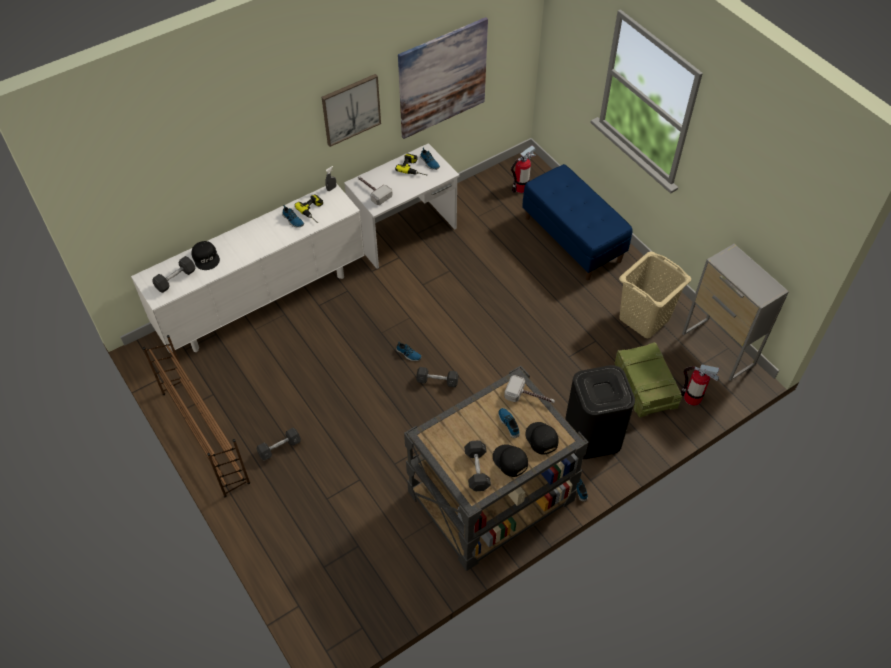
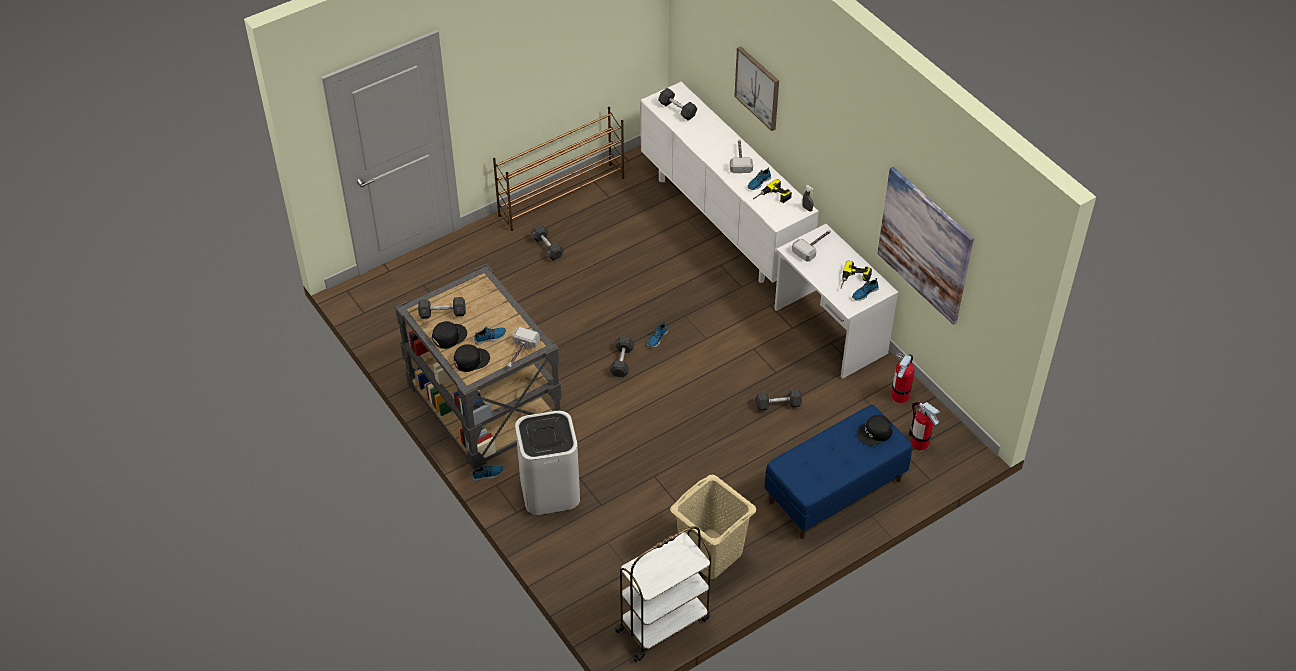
camera: 90 degrees right, 5 degrees down
(206, 257) = (705, 127): black cap -> black cap (875, 433)
(258, 232) = (740, 159): none -> hammer
(351, 109) = (848, 165): picture -> picture (758, 88)
(486, 270) = (778, 405): none -> grey dumbbell
(593, 435) = (549, 491): black trash can -> white trash can
(645, 388) = (610, 544): crate -> none
(692, 398) = (595, 589): fire extinguisher -> fire extinguisher (900, 395)
(718, 350) = (664, 625): grey cabinet -> white cart

